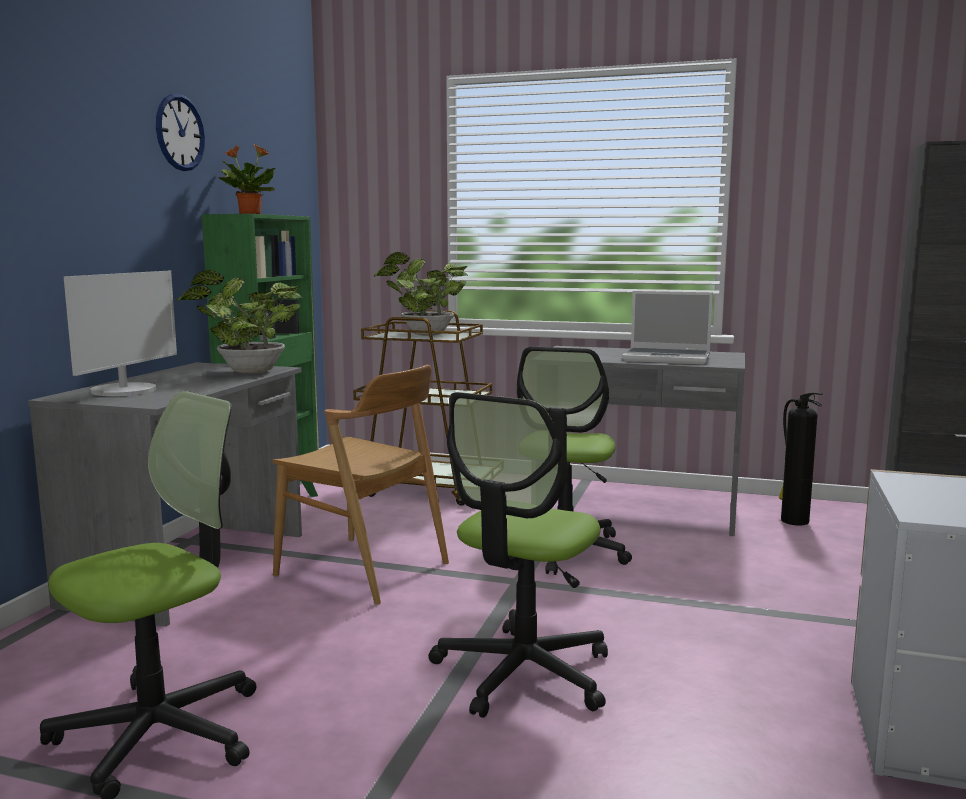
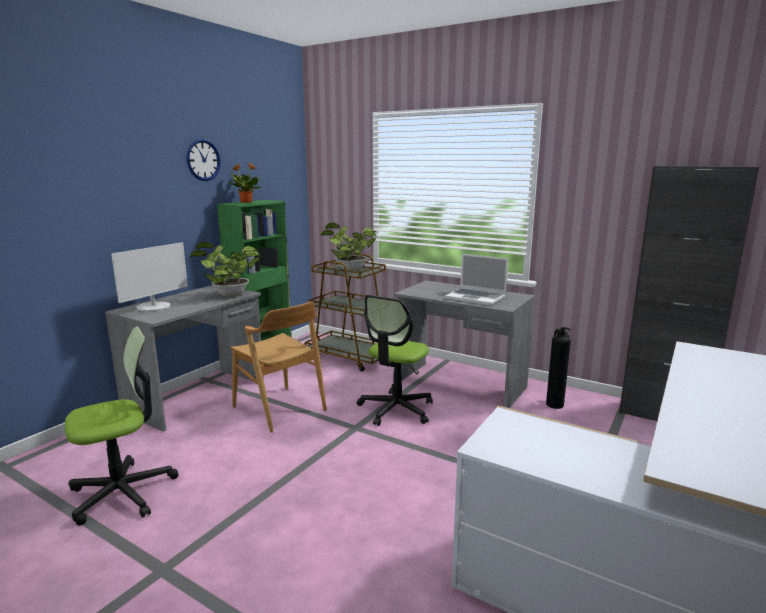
camera: 15 degrees right, 5 degrees up
(523, 673) = (314, 487): office chair -> none

